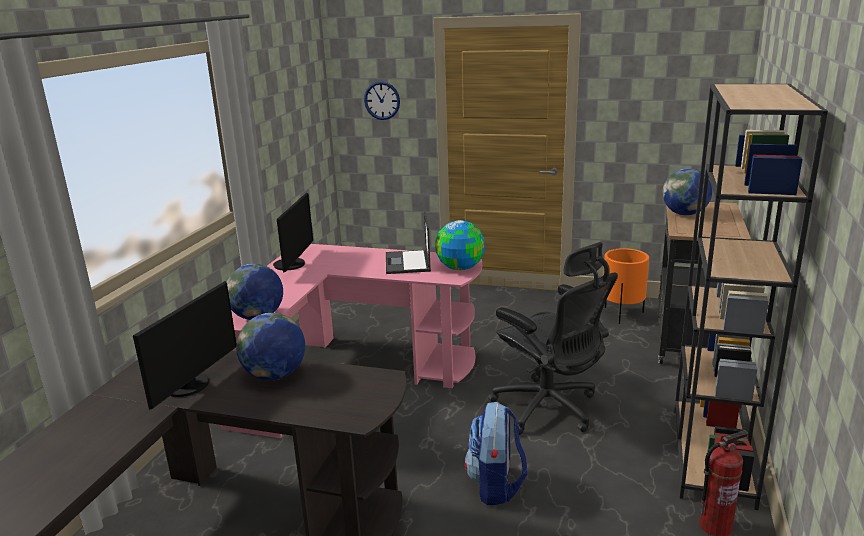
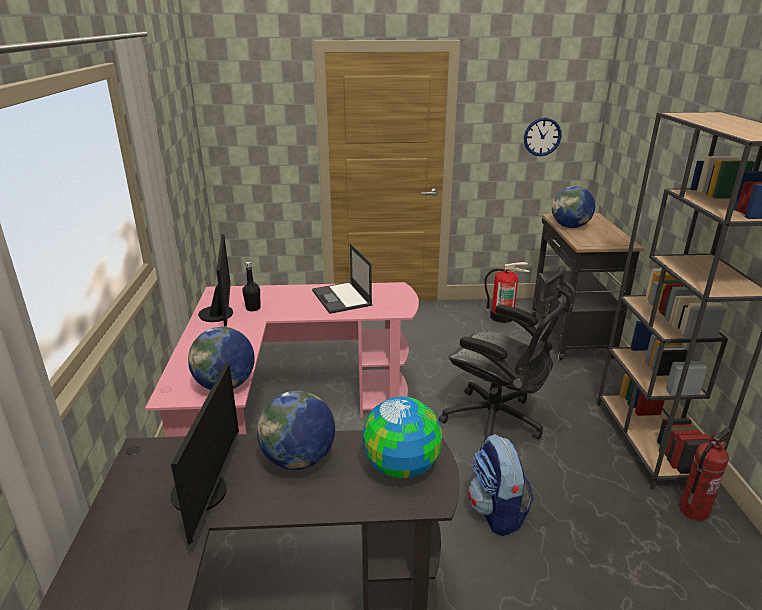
camera: 20 degrees left, 5 degrees up
(323, 263) = (253, 308): none -> black bottle
(382, 100) = (259, 127): wall clock -> wall clock (542, 137)
(460, 268) = (398, 298): globe -> globe (401, 466)
(622, 314) = (502, 317): orange planter -> fire extinguisher

